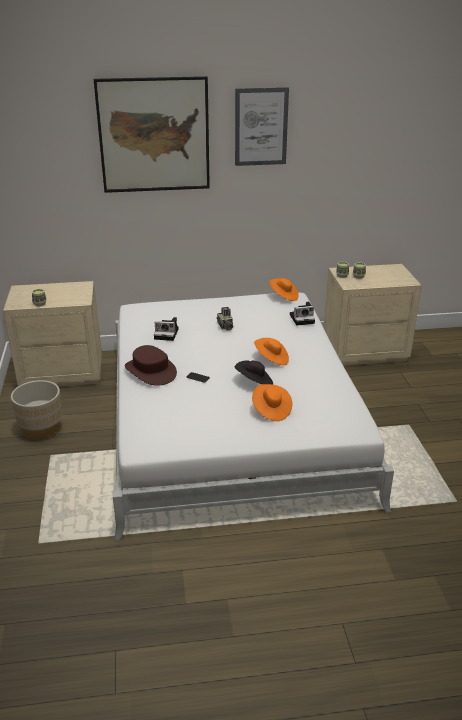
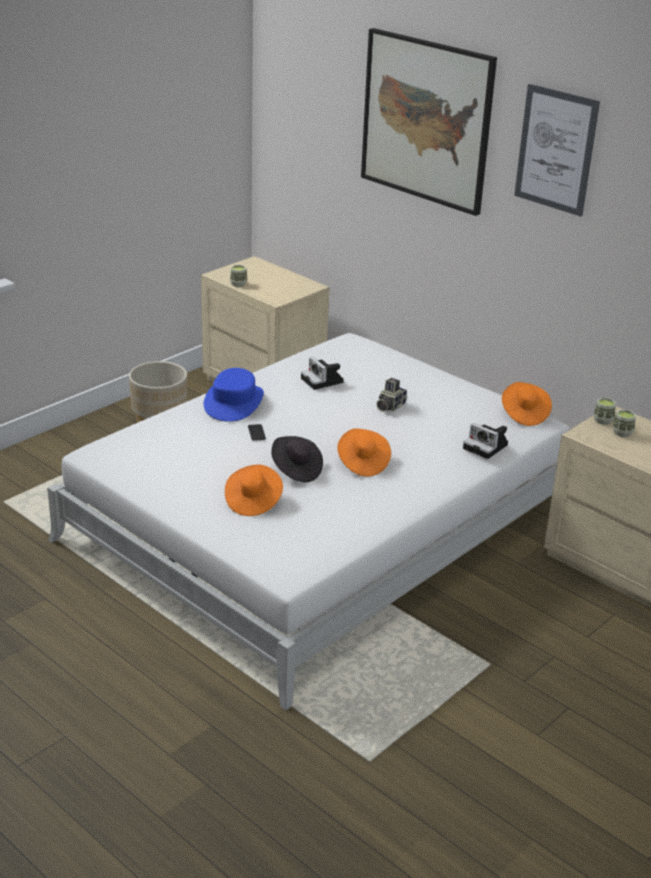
camera: 50 degrees right, 0 degrees up
(151, 371) = (234, 402): brown hat -> blue hat

